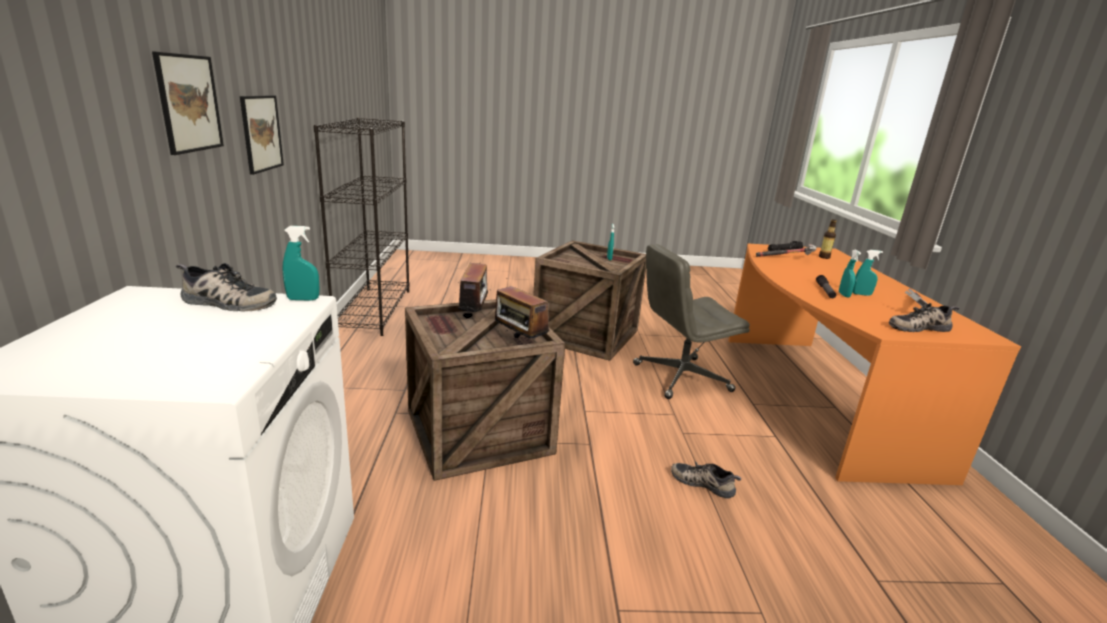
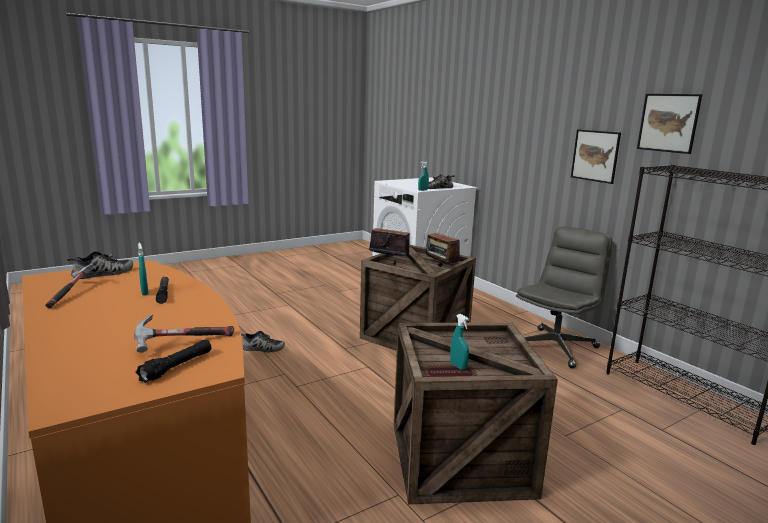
camera: 150 degrees right, 5 degrees down
(189, 103) = (535, 129): picture -> picture (668, 123)
(680, 378) = (305, 429): grey office chair -> grey office chair (555, 347)
(824, 257) = (102, 371): bottle -> none
(861, 294) = (120, 298): turquoise spray bottle -> none

